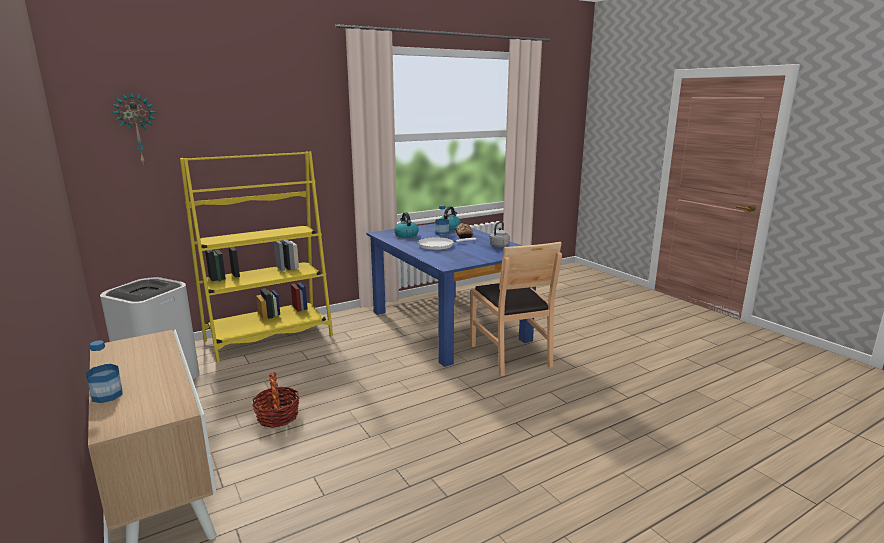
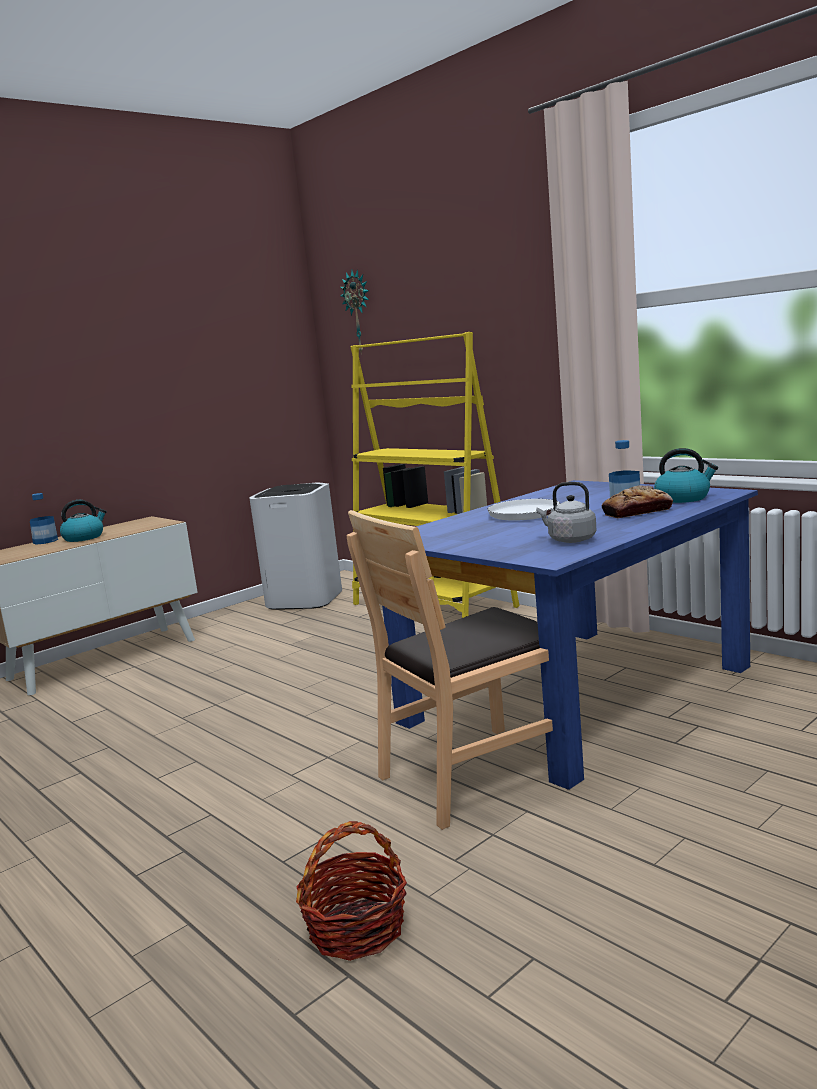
camera: 80 degrees right, 5 degrees down
(277, 417) = (231, 662): basket -> basket (357, 928)
(406, 235) = (583, 493): kettle -> kettle (84, 537)

